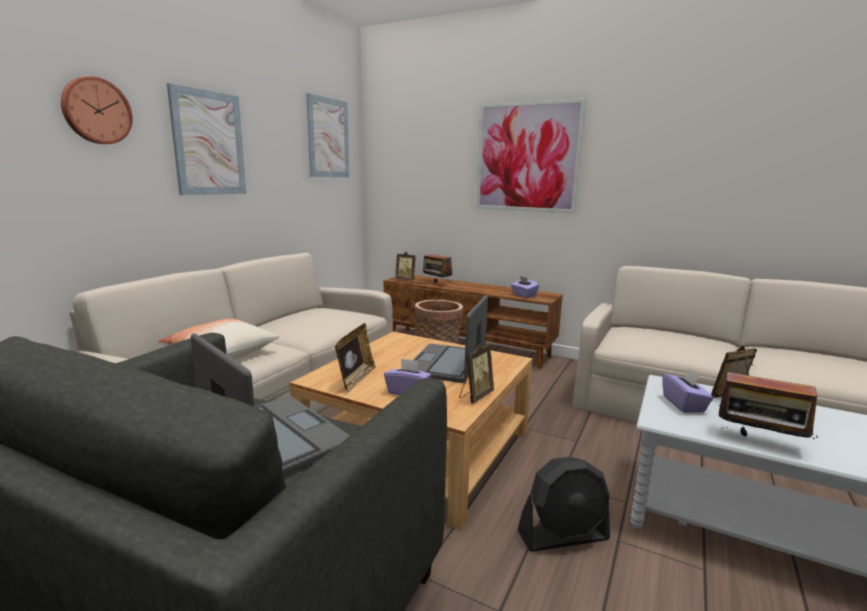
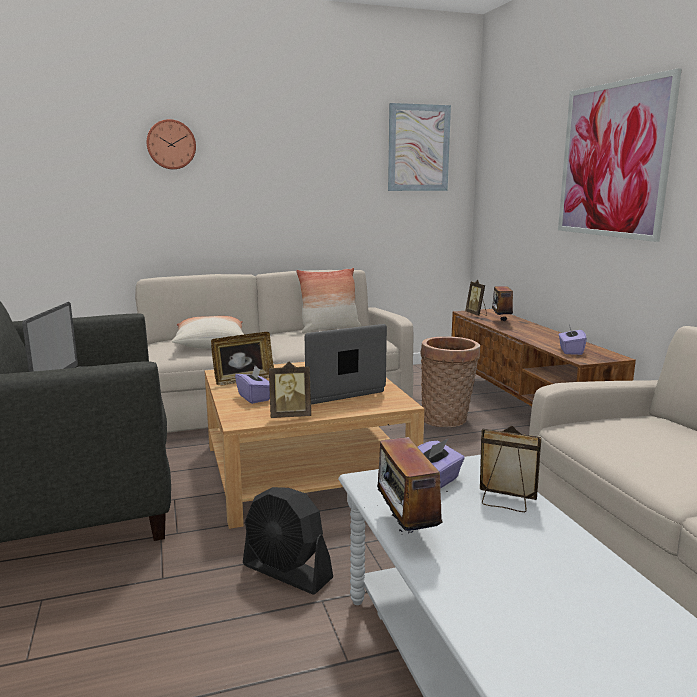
camera: 45 degrees right, 0 degrees up
(209, 143) = (267, 163): picture -> none
(301, 313) = (329, 328): none -> pillow

